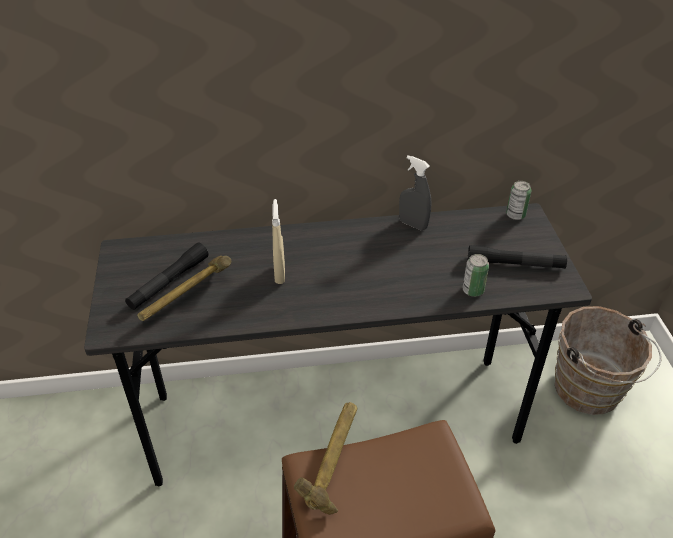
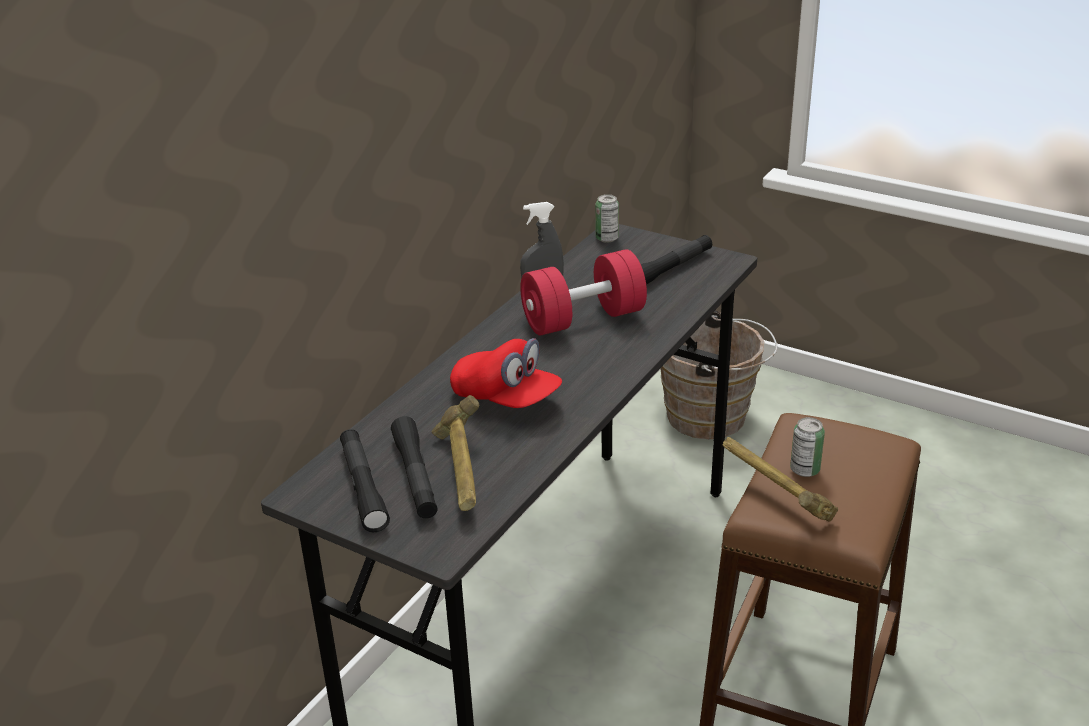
camera: 50 degrees left, 10 degrees down
(143, 268) = (363, 487): none -> black flashlight
(279, 274) = (506, 398): beige spray bottle -> red cap
(403, 258) = (583, 319): none -> red dumbbell
(473, 290) = (675, 304): can -> can (804, 470)

